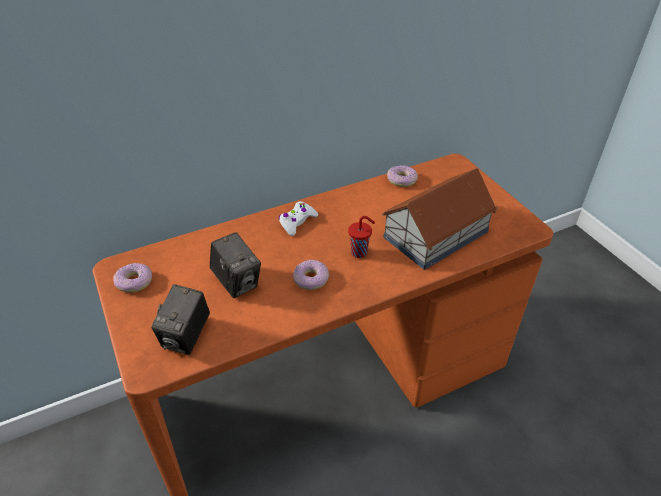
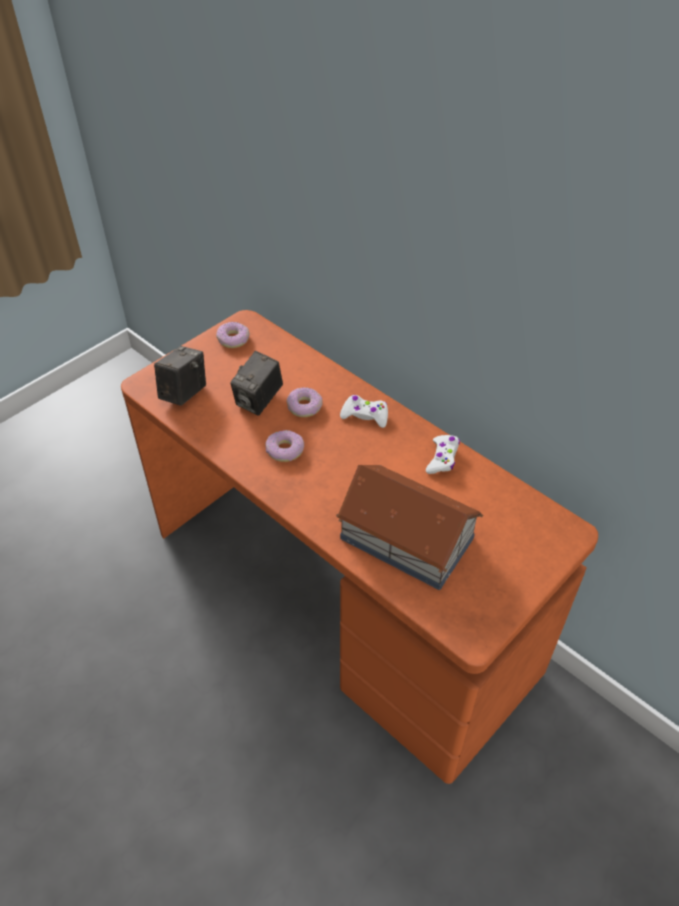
camera: 70 degrees right, 5 degrees up
(186, 337) = (184, 393): camera -> camera turned 120 degrees clockwise
(360, 252) = (341, 478): red cup -> none
(365, 196) = (442, 458): none -> white game controller
(401, 180) = (495, 484): donut -> donut (304, 406)

